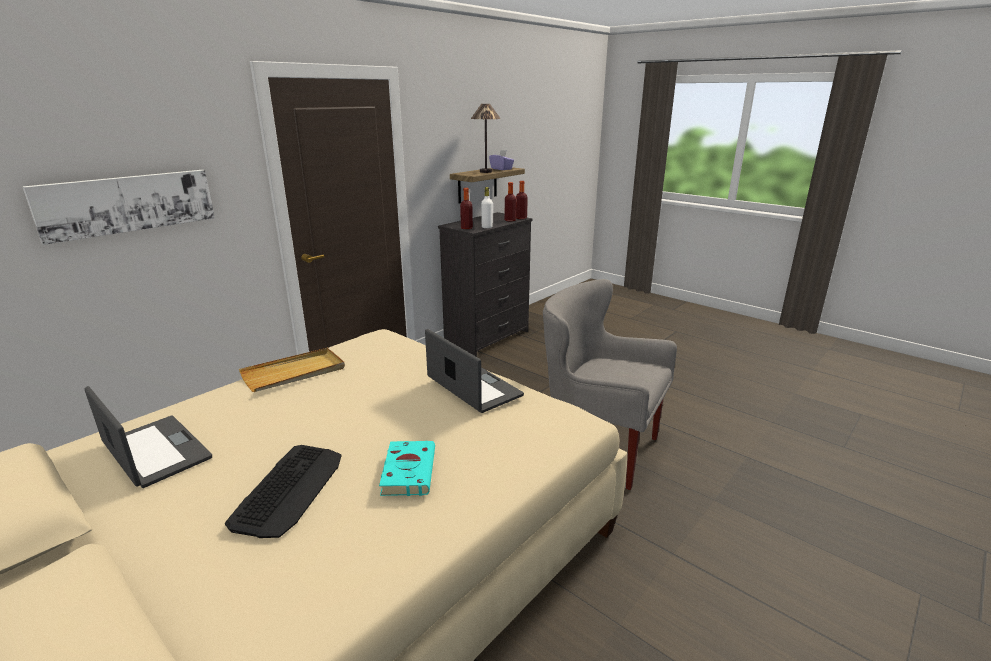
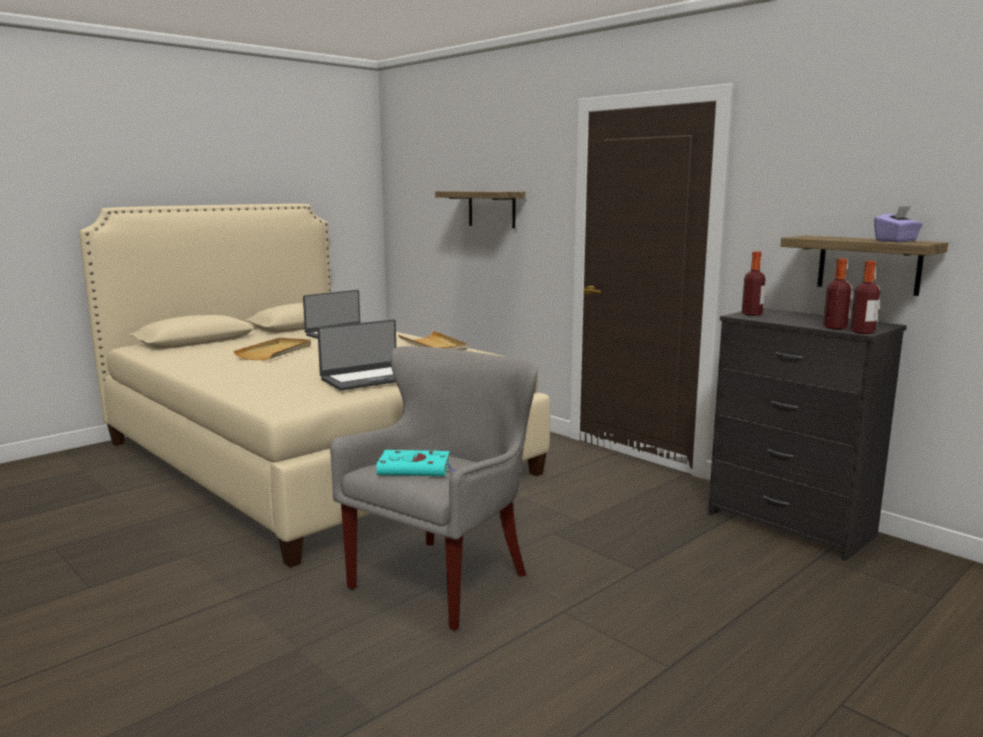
camera: 95 degrees right, 10 degrees down
(128, 203) = (492, 209): picture -> shelf
(289, 489) = (275, 352): keyboard -> beige tray
(408, 470) = (265, 367): turquoise book -> turquoise book (416, 468)
(486, 172) = (844, 239): table lamp -> none
(487, 227) = (766, 319): white bottle -> none

